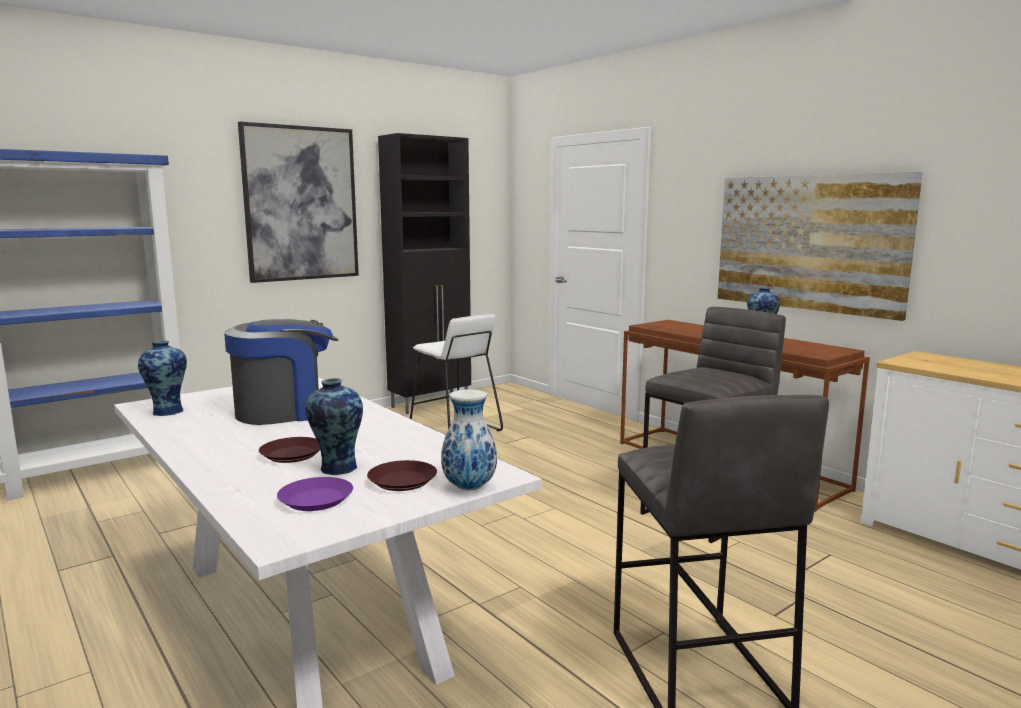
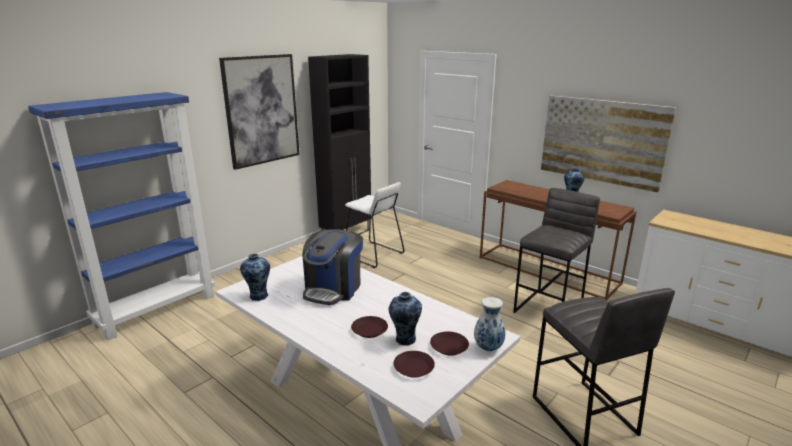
camera: 10 degrees left, 10 degrees up
(287, 411) = (333, 289): coffee machine -> coffee machine turned 150 degrees clockwise
(315, 500) = (413, 368): purple plate -> brown plate

